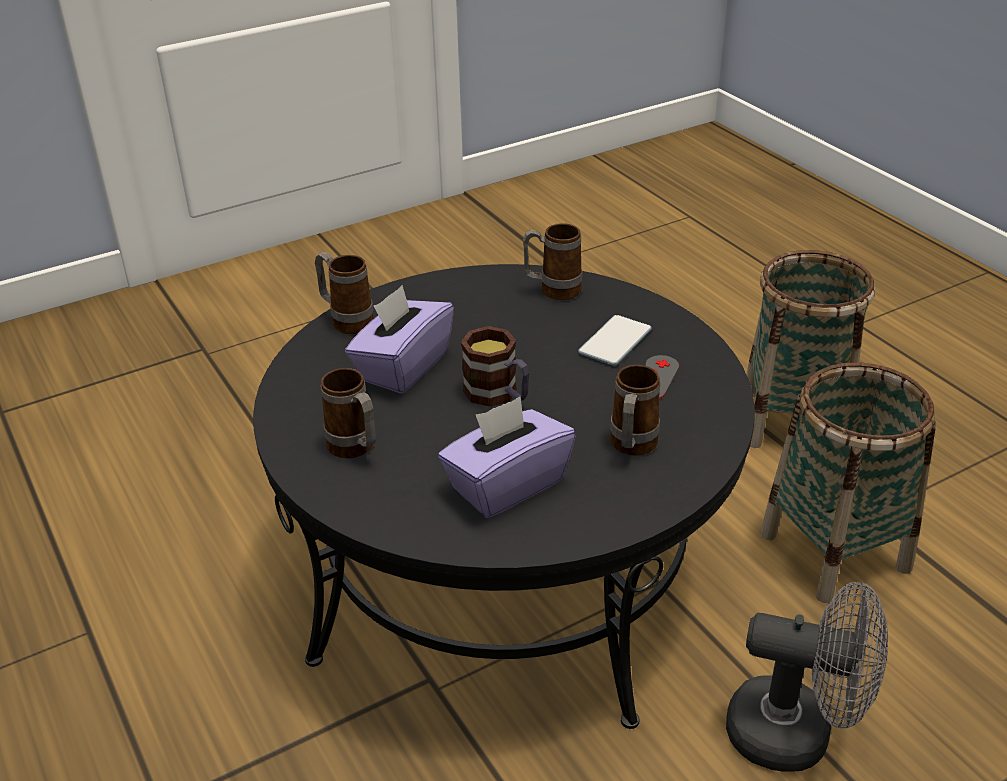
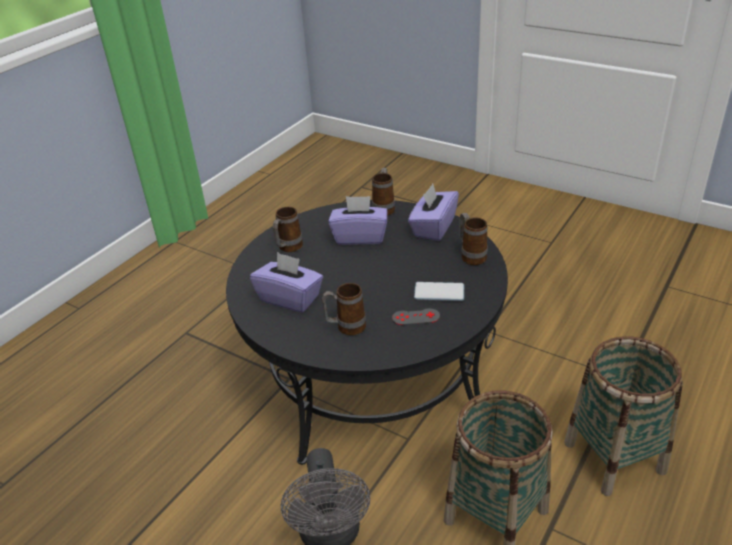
camera: 65 degrees right, 0 degrees up
(451, 296) = (433, 227): none -> purple tissue box
(498, 395) = (359, 272): mug -> none

